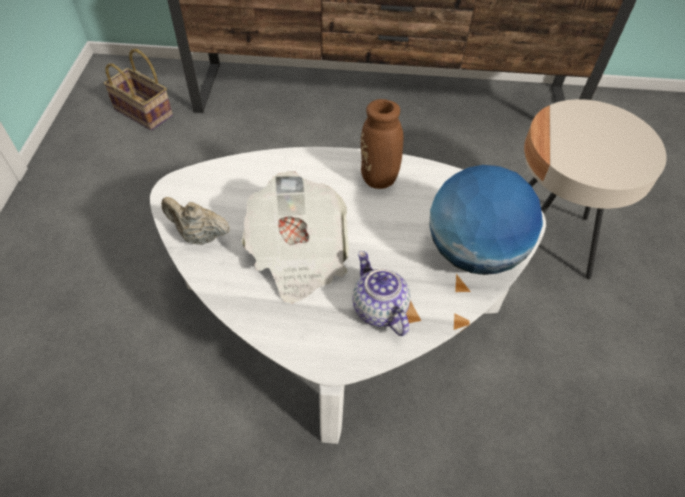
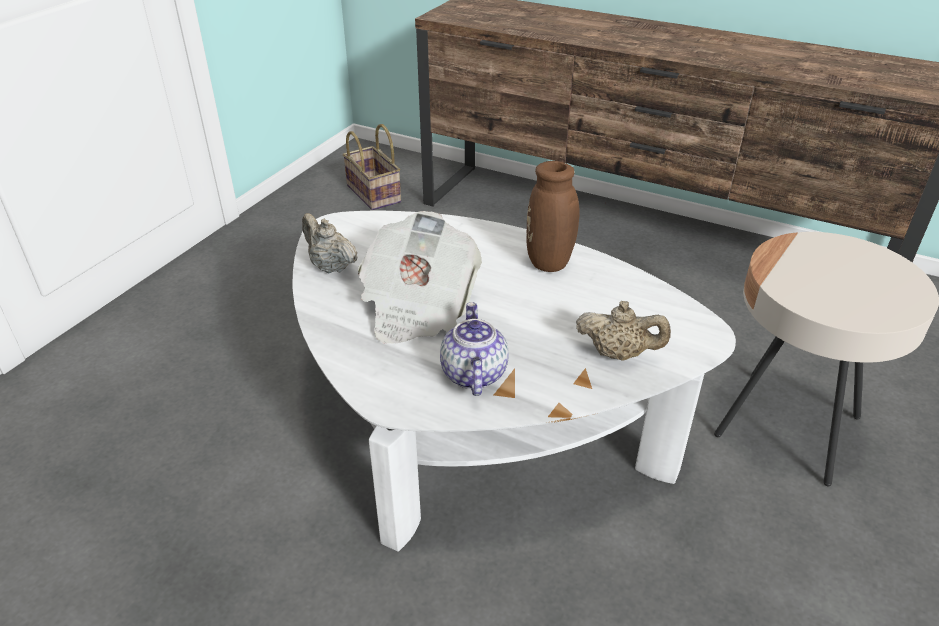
camera: 25 degrees right, 15 degrees down
(472, 252) = (618, 354): globe -> beige teapot

